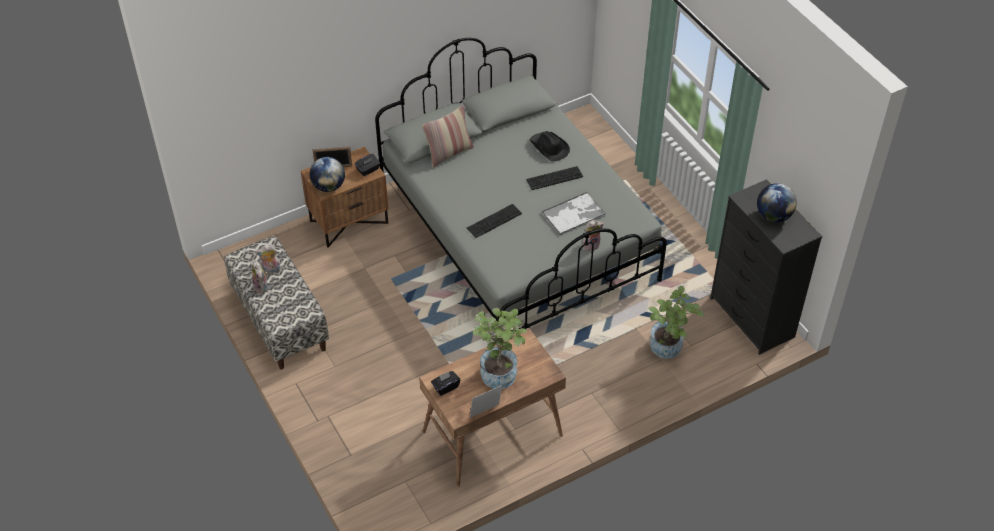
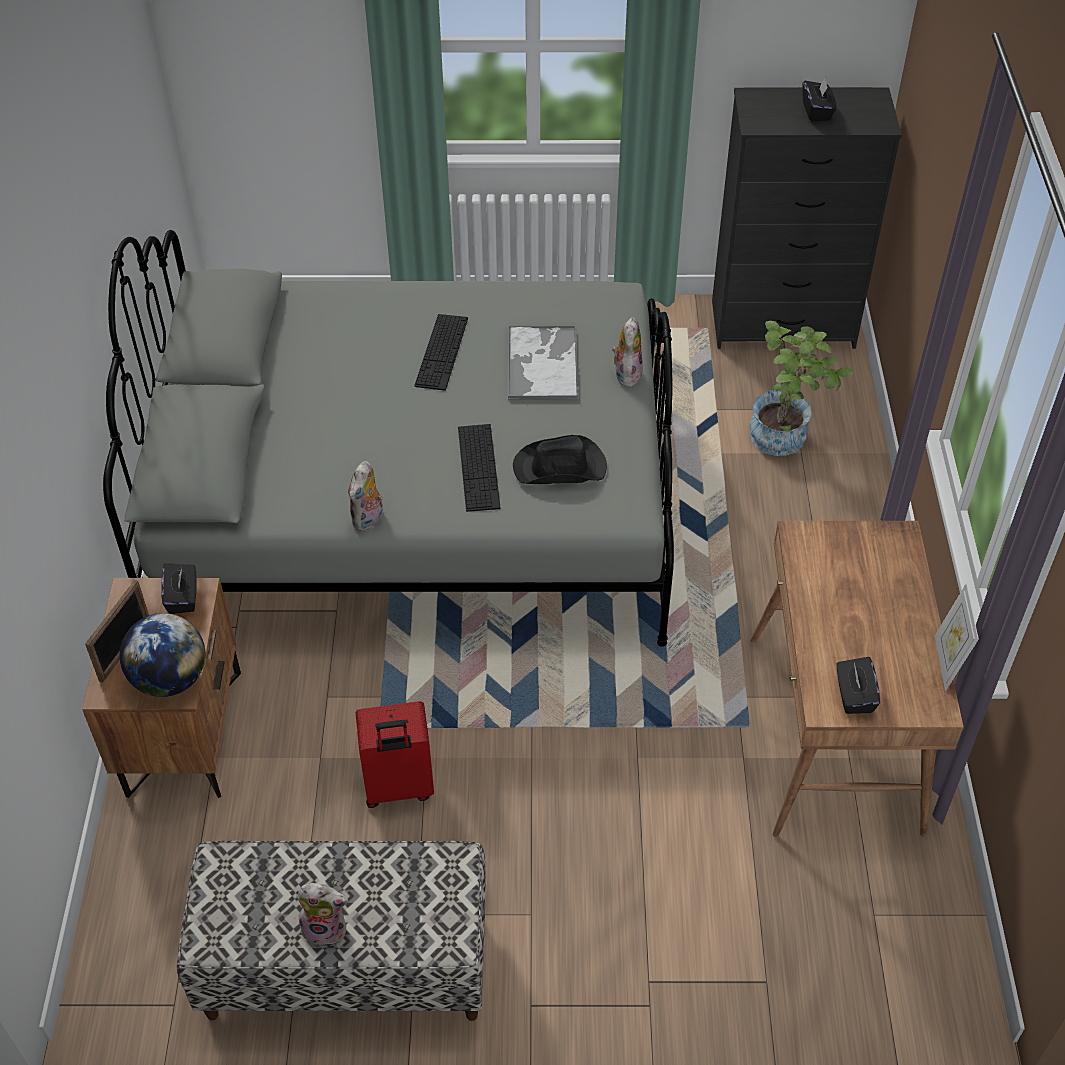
camera: 60 degrees left, 0 degrees up
(271, 270) = (290, 890): plush toy -> plush toy (369, 520)
(366, 298) = (398, 788): none -> red suitcase
(449, 153) = (260, 458): pillow -> none
(499, 370) = (856, 601): potted plant -> none
(549, 147) = (366, 328): black hat -> black hat (560, 467)
(773, 216) = (817, 111): globe -> black tissue box

